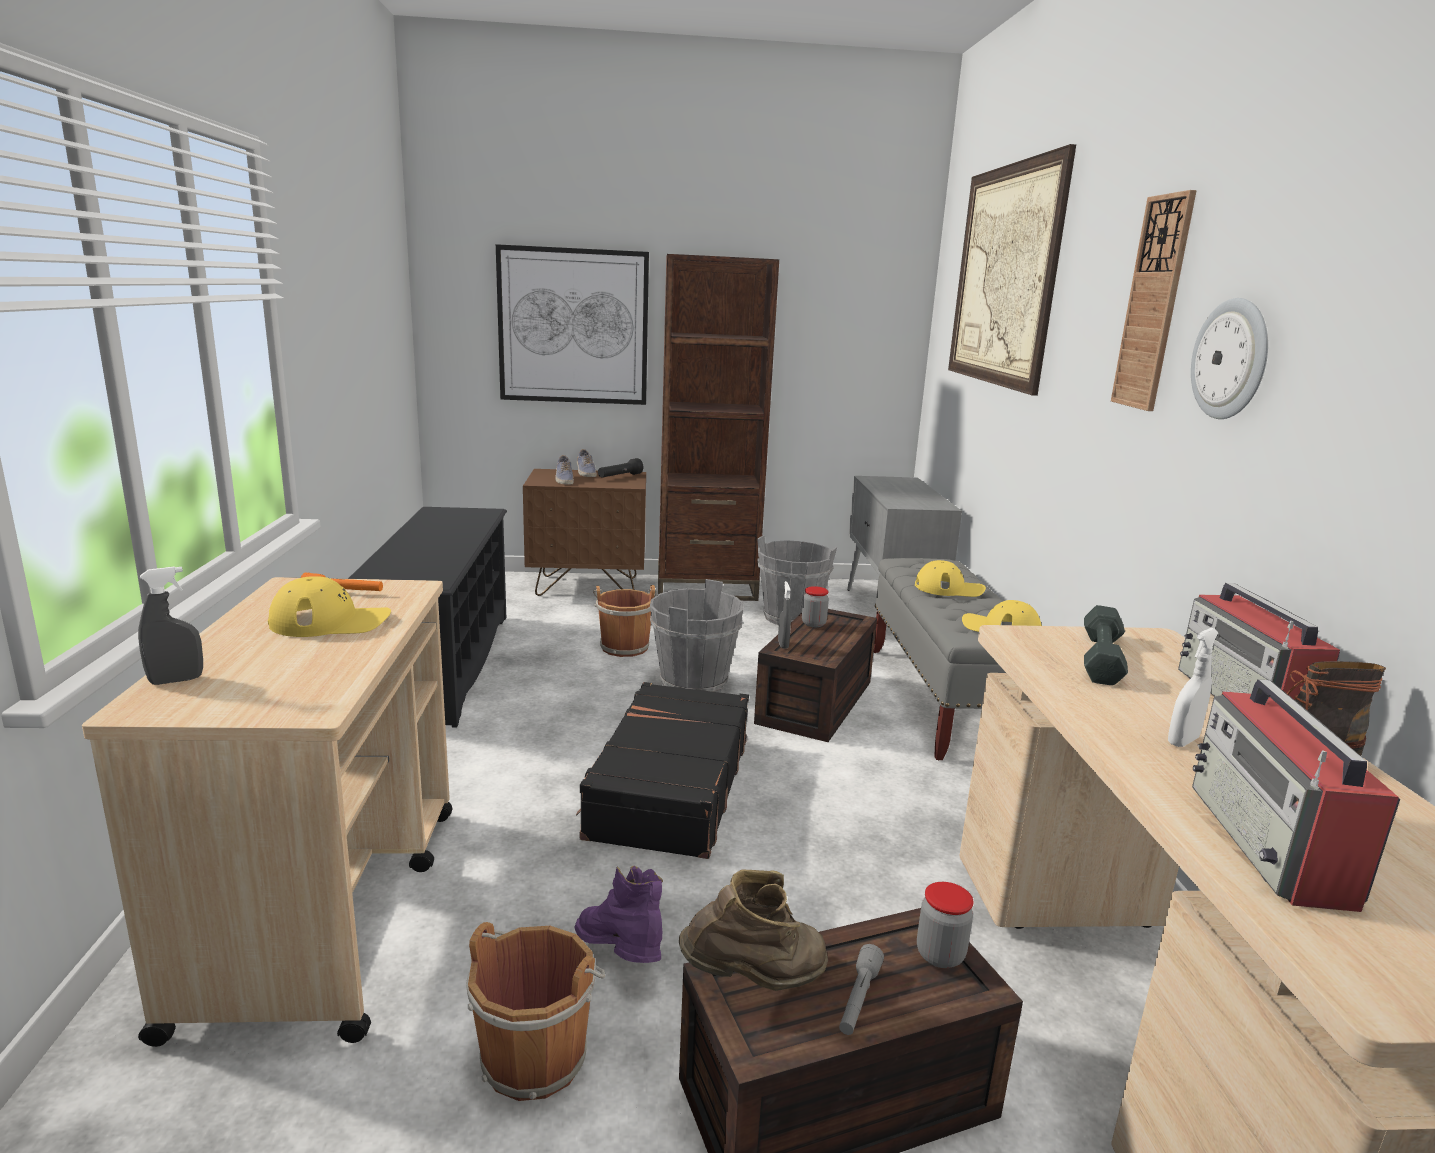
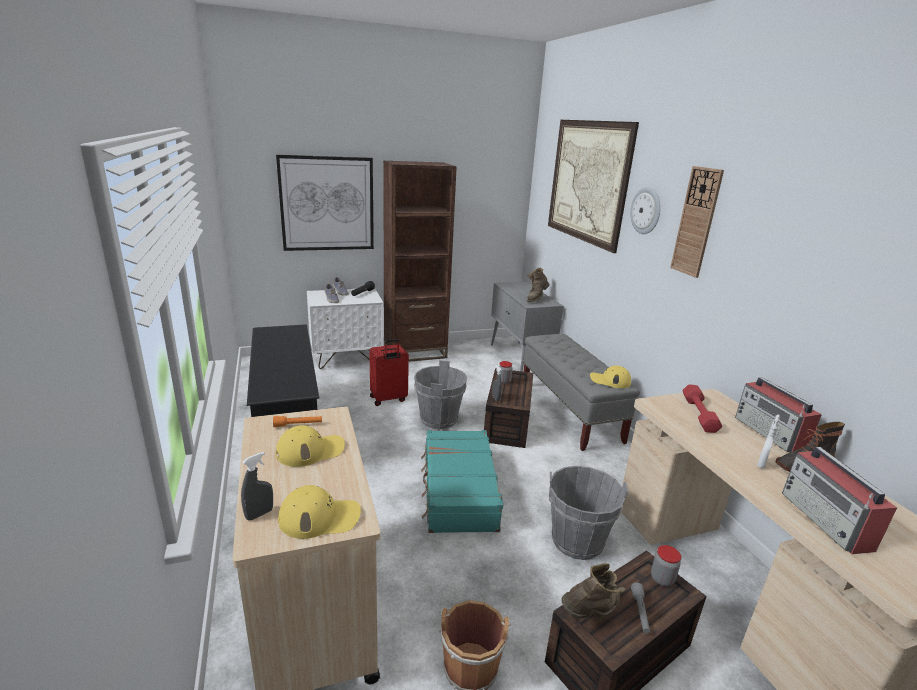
camera: 15 degrees left, 5 degrees up
(588, 586) = (346, 358): brown nightstand -> white nightstand
(621, 958) = (485, 600): purple boot -> none
(624, 646) = (388, 399): brown bucket -> red suitcase
(669, 787) = (458, 490): black suitcase -> turquoise suitcase
(790, 618) = (469, 368): grey bucket -> grey bucket (577, 541)
(916, 499) = (536, 299): none -> brown boot
(949, 588) = (572, 355): yellow cap -> yellow cap (320, 517)
(1102, 658) = (699, 414): grey dumbbell -> red dumbbell
(1231, 359) = (748, 262): wall clock -> wall clock (646, 210)

